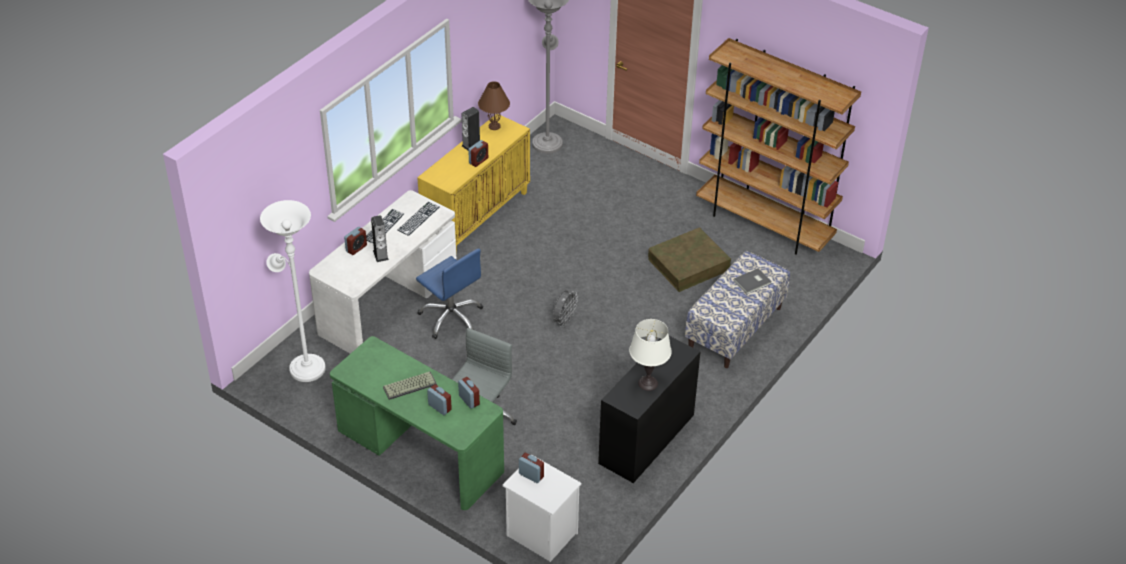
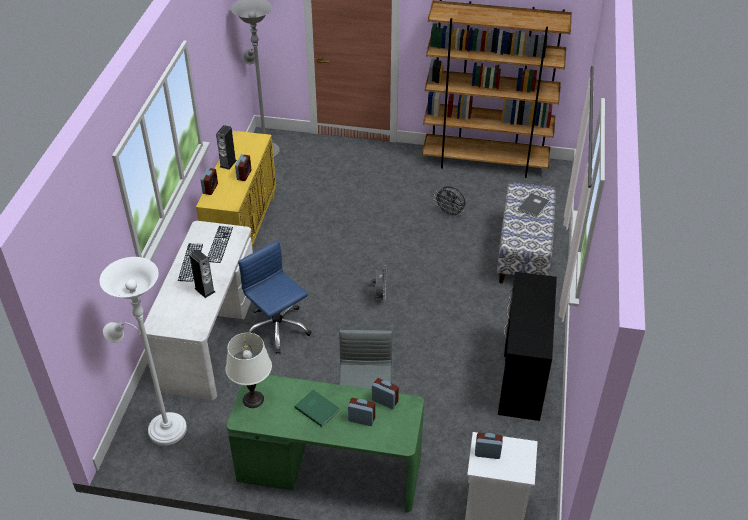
camera: 25 degrees left, 0 degrees up
(356, 248) = (176, 292): alarm clock -> alarm clock (210, 189)
(410, 385) = (317, 408): keyboard -> green book
(451, 317) = (277, 328): blue office chair -> blue office chair turned 150 degrees counterclockwise
(494, 126) = (238, 141): brown table lamp -> none
(648, 383) = (535, 322): white table lamp -> white table lamp (253, 399)
(689, 265) = (450, 213): brown storage box -> grey fan

